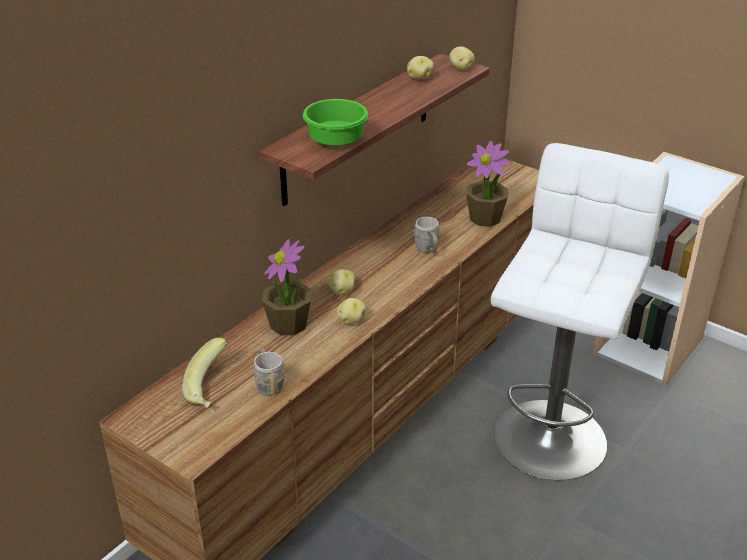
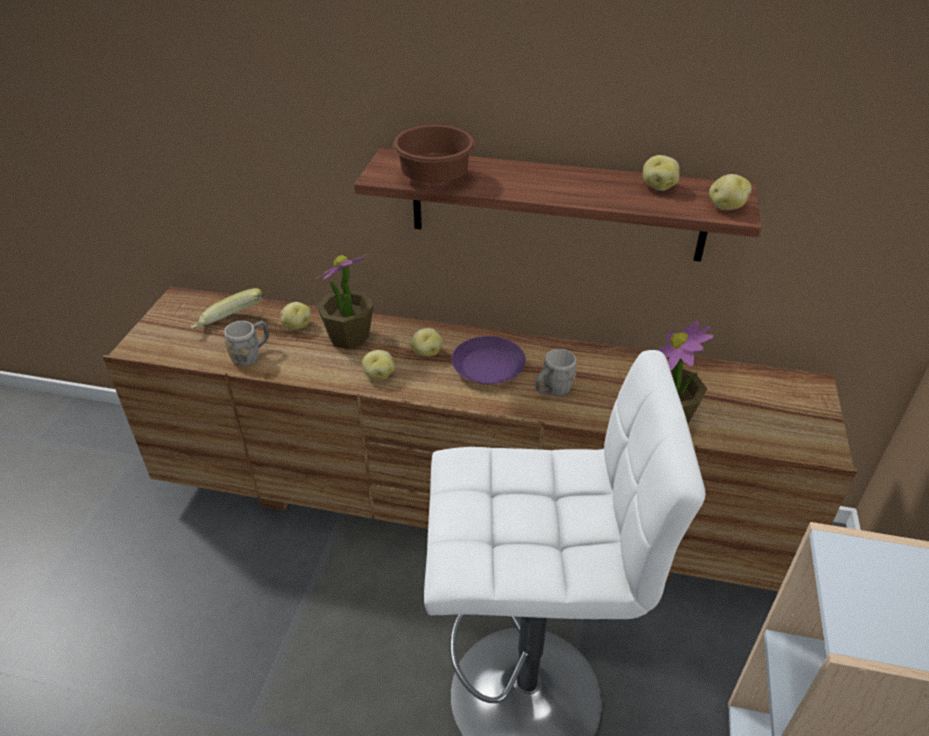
camera: 65 degrees right, 5 degrees up
(247, 349) = (296, 325): none -> potato
(334, 142) = (432, 178): green bowl -> brown bowl
(382, 269) = (488, 367): none -> purple plate

